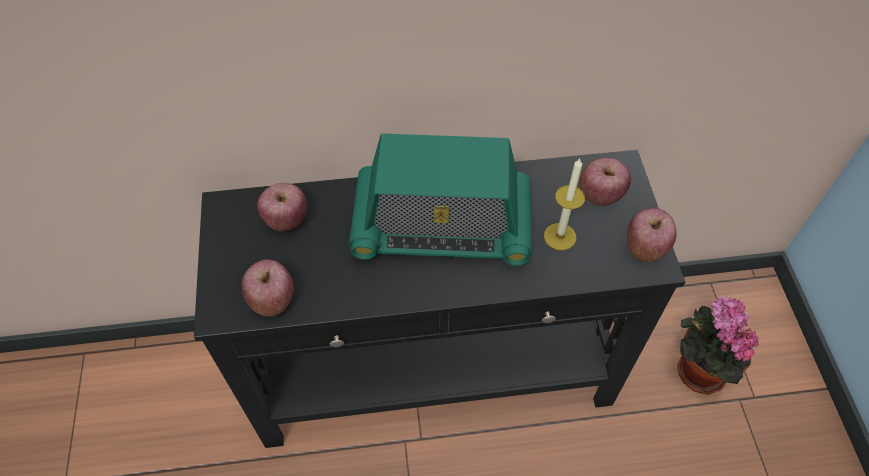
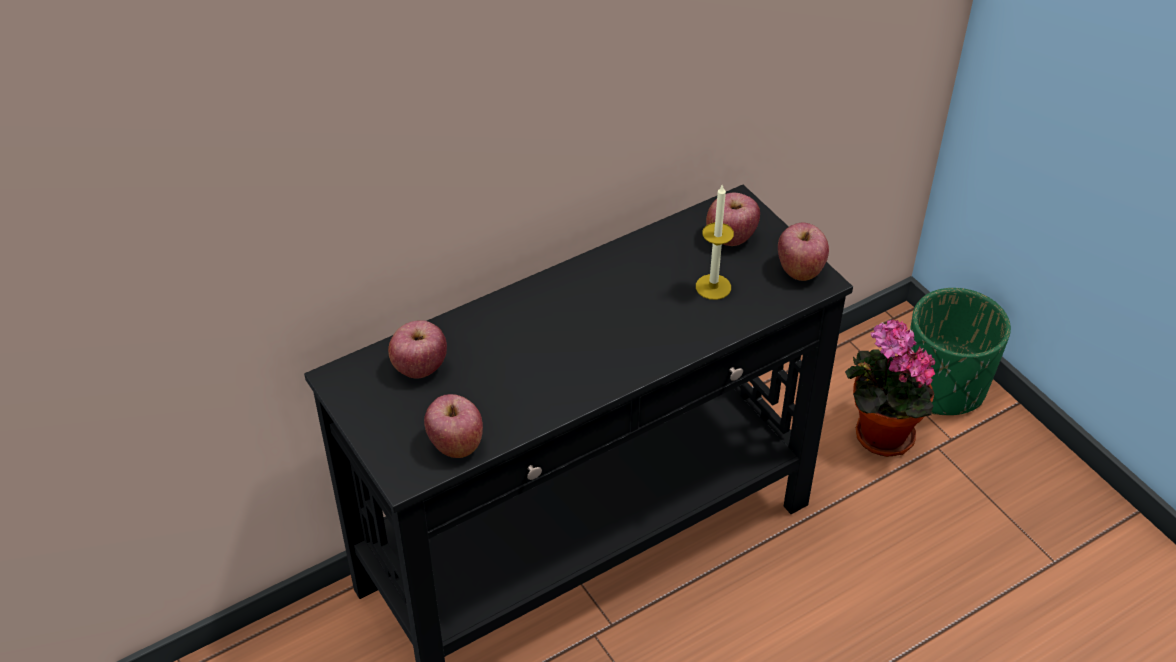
camera: 25 degrees left, 10 degrees down
(441, 225) = (589, 317): radio -> none
(770, 351) = (945, 387): none -> green planter

